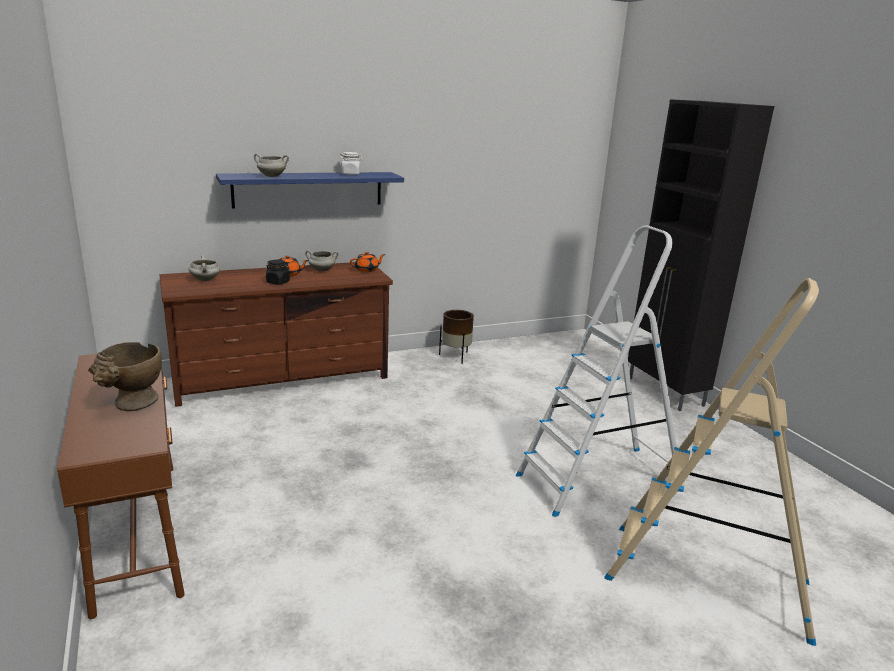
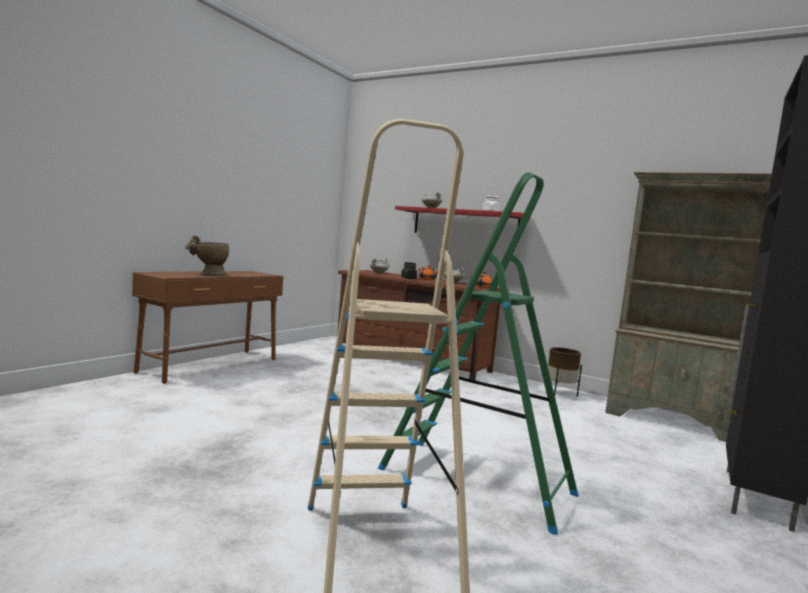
camera: 55 degrees right, 15 degrees down
(308, 189) = (464, 224): blue shelf -> red shelf
(540, 346) = (669, 420): none -> green bookcase
(598, 480) = (474, 481): white step ladder -> green step ladder

